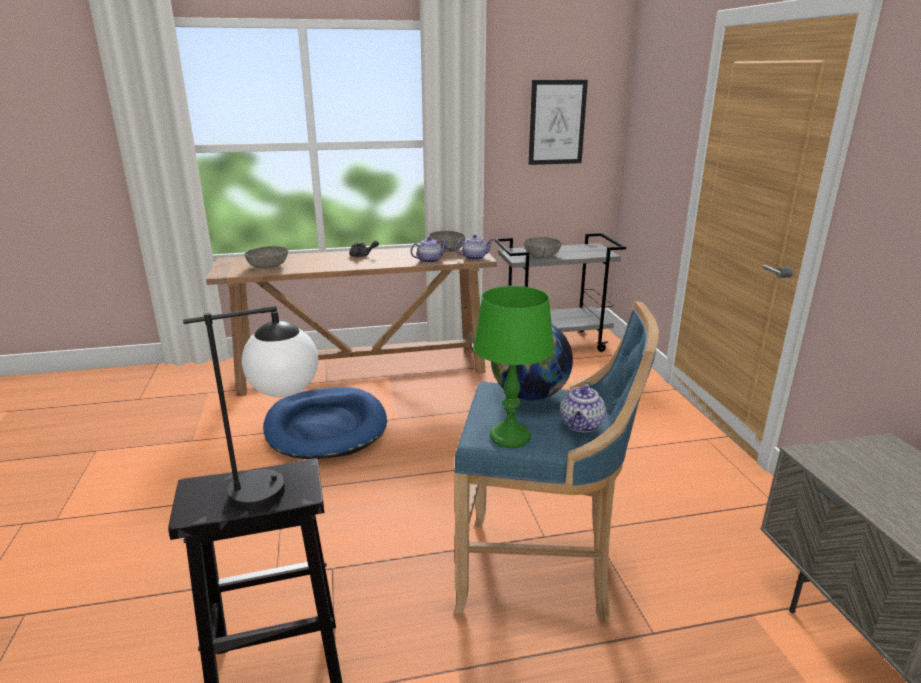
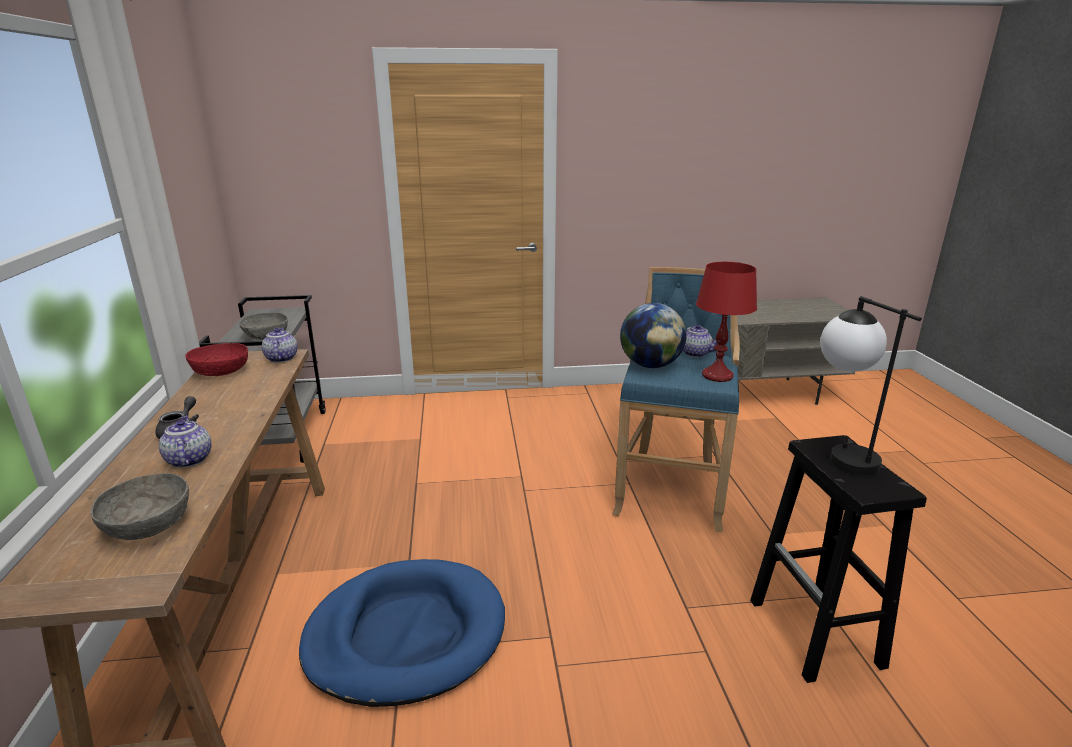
camera: 85 degrees left, 0 degrees up
(429, 260) = (264, 383): teapot -> teapot (188, 459)
(447, 249) = (221, 372): grey bowl -> red bowl
(510, 437) = (717, 375): green table lamp -> red table lamp
(557, 122) = (184, 174): picture -> none

